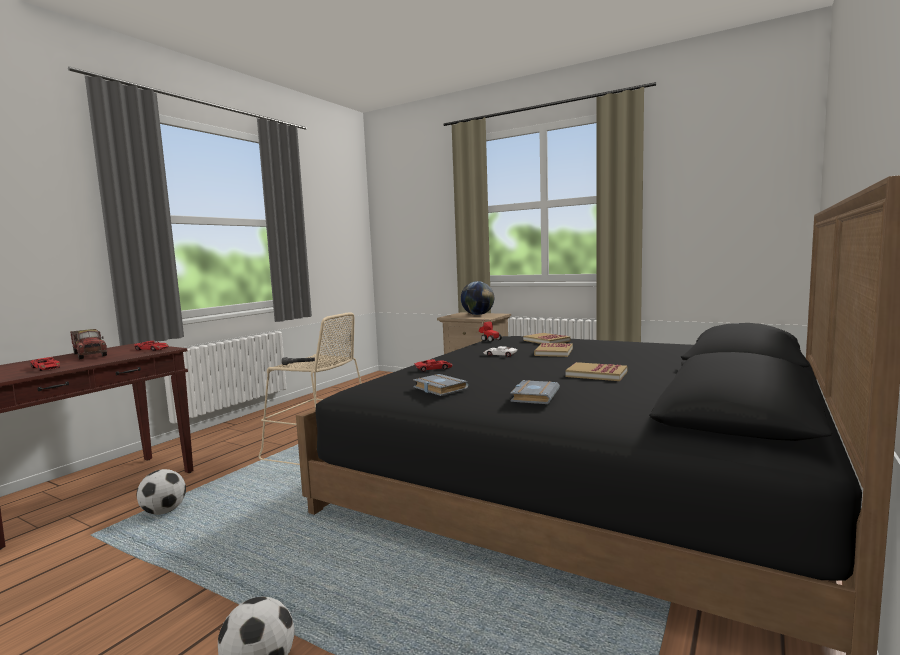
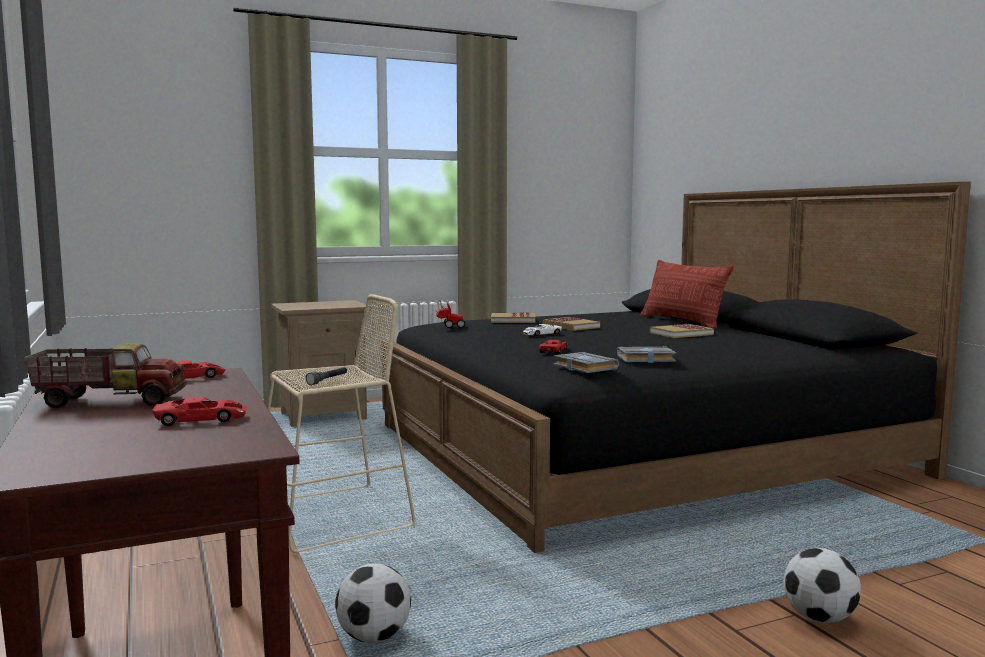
camera: 55 degrees left, 0 degrees up
(477, 314) = (320, 303): globe -> none
(533, 396) = (722, 350): grey book -> grey book (583, 367)
(676, 363) = (682, 321): none -> pillow

